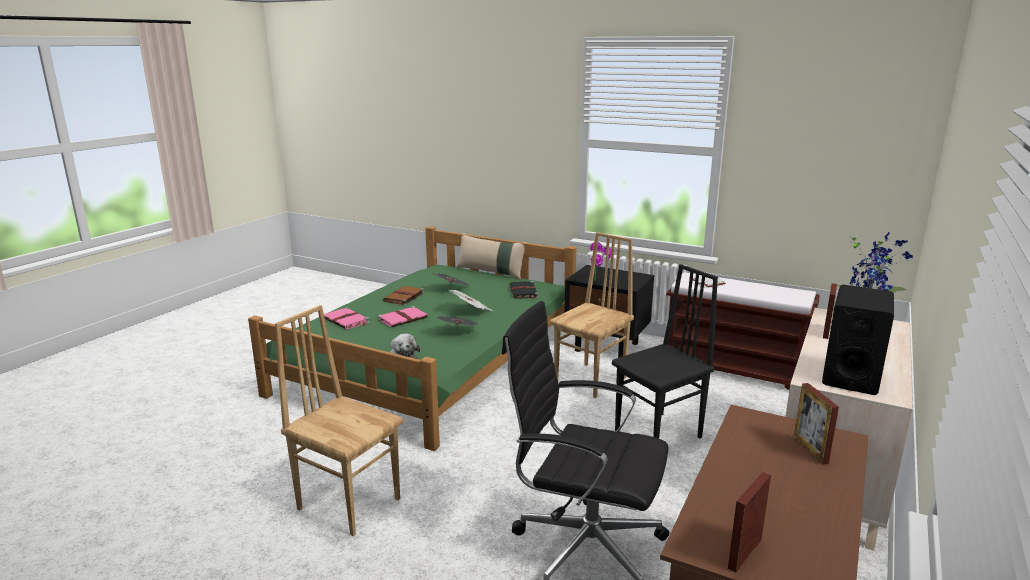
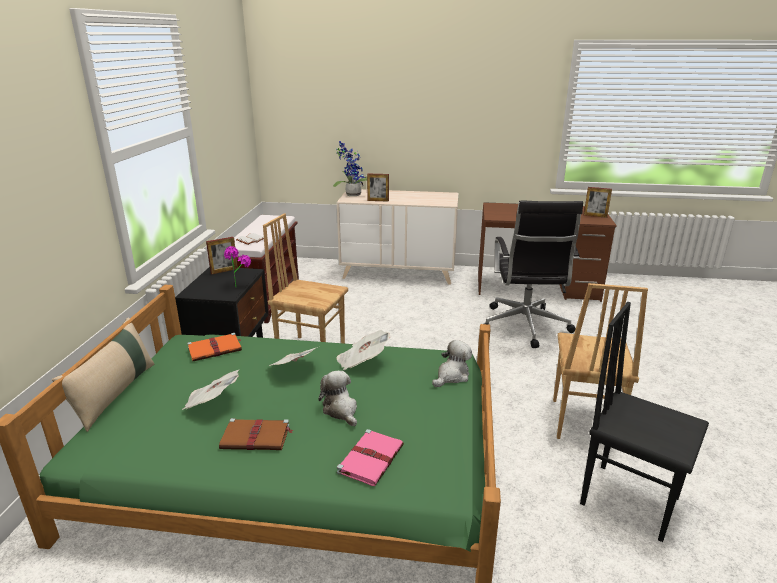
camera: 110 degrees left, 5 degrees up
(403, 319) = (341, 410): pink book -> plush toy
(523, 292) = (215, 349): black book -> orange book
(659, 435) = (386, 316): black chair -> black chair (629, 499)
(810, 450) = (509, 209): picture frame -> picture frame (224, 271)
(851, 376) = (434, 198): black speaker -> none

